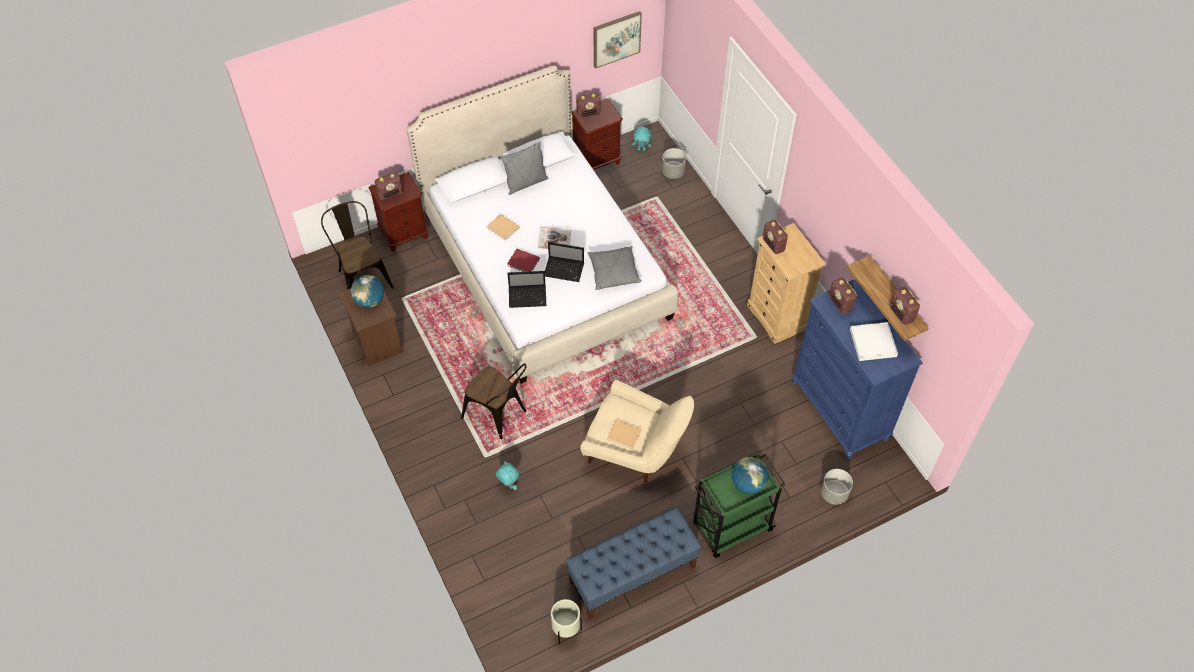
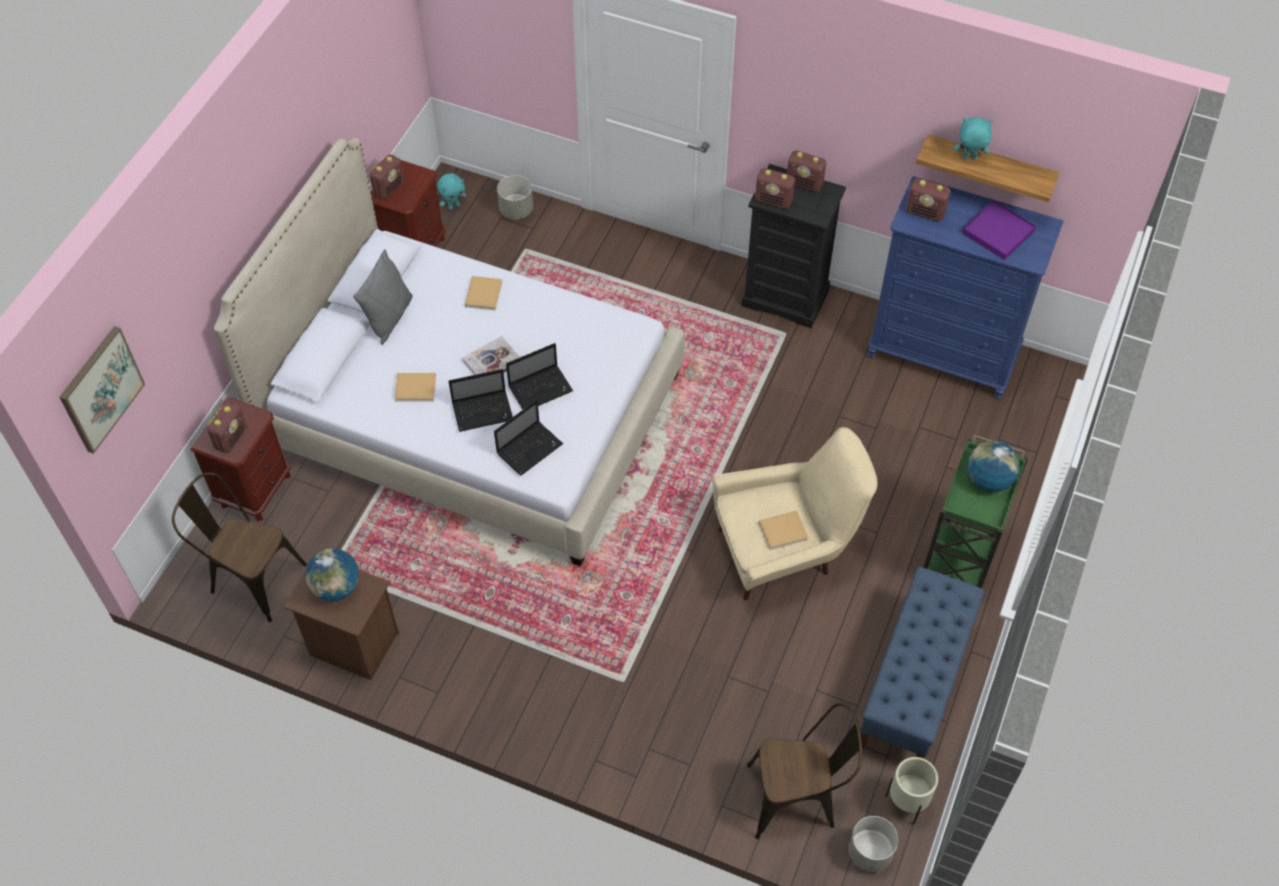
camera: 40 degrees left, 0 degrees up
(499, 415) = (591, 622): brown chair -> brown chair (798, 797)
(508, 485) = (682, 692): turquoise plush toy -> turquoise plush toy (969, 158)
(524, 262) = (484, 411): red book -> laptop
(585, 201) = (484, 293): none -> beige book
(613, 273) = (600, 354): grey pillow -> none
(616, 39) = (382, 66): picture -> picture (100, 389)
(777, 317) = (786, 297): beige dresser -> black dresser
(833, 493) = (1021, 444): grey planter -> grey planter (869, 853)
(872, 343) = (998, 232): white tray -> purple tray
(901, 314) = (1021, 175): radio -> radio (805, 183)

